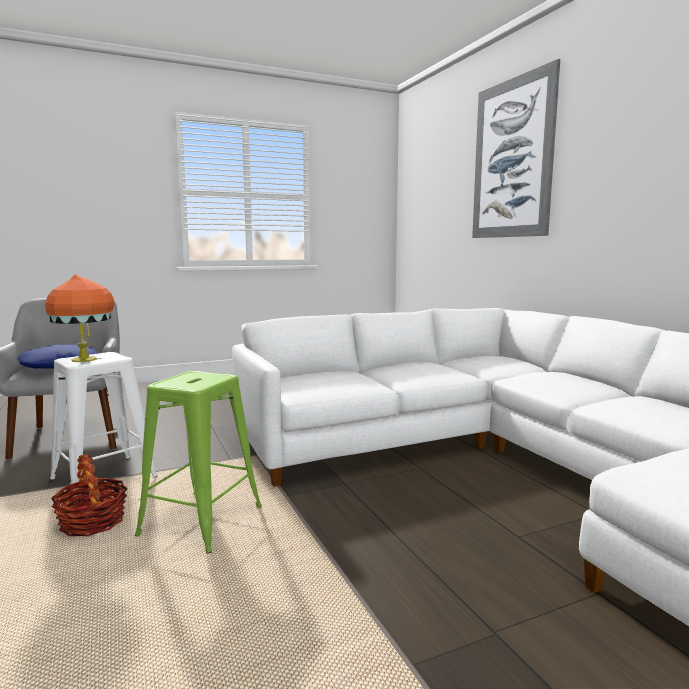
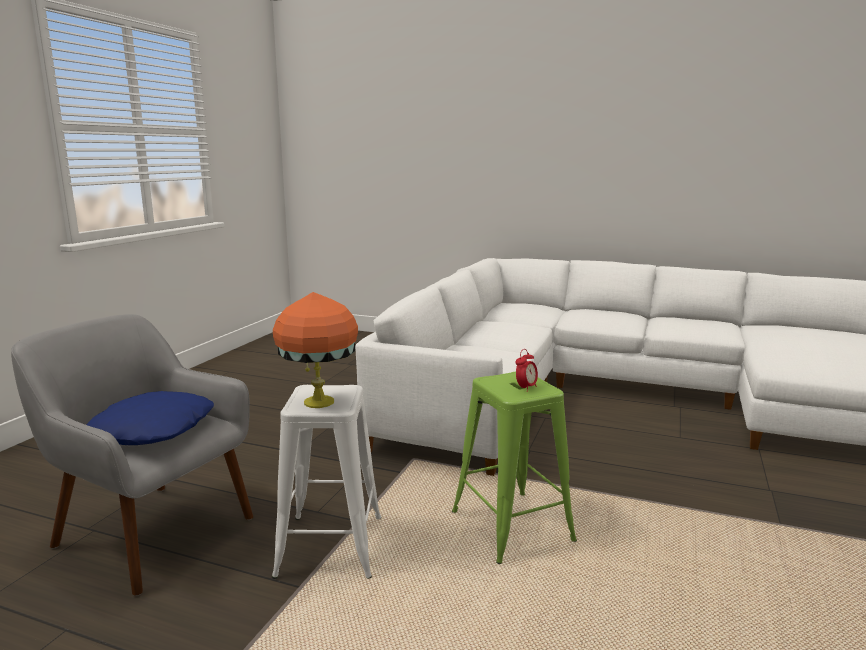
camera: 45 degrees left, 5 degrees up
(92, 522) = (433, 579): basket -> none
(190, 383) = (526, 388): none -> alarm clock
(512, 159) = (472, 111): picture -> none

